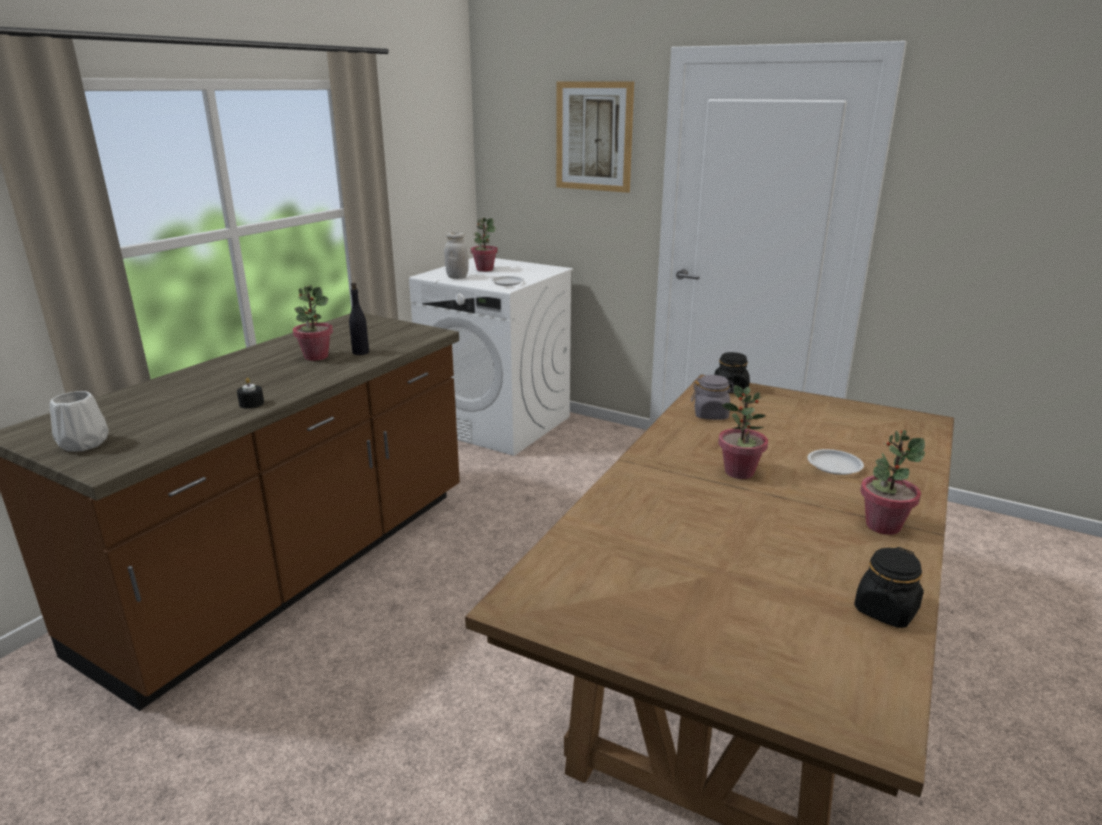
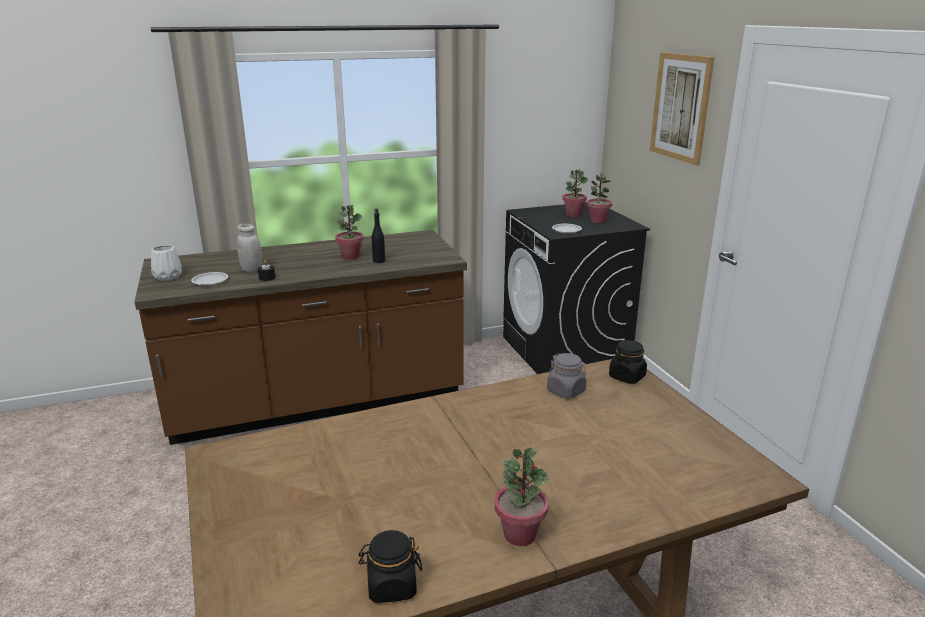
camera: 40 degrees right, 0 degrees up
(457, 277) = (539, 217): white jar -> white jar (251, 269)
(497, 423) = (565, 351): white washing machine -> black washing machine
(739, 472) = (495, 442): potted plant -> potted plant (598, 221)
(834, 465) = (583, 473): white plate -> white plate (210, 281)

